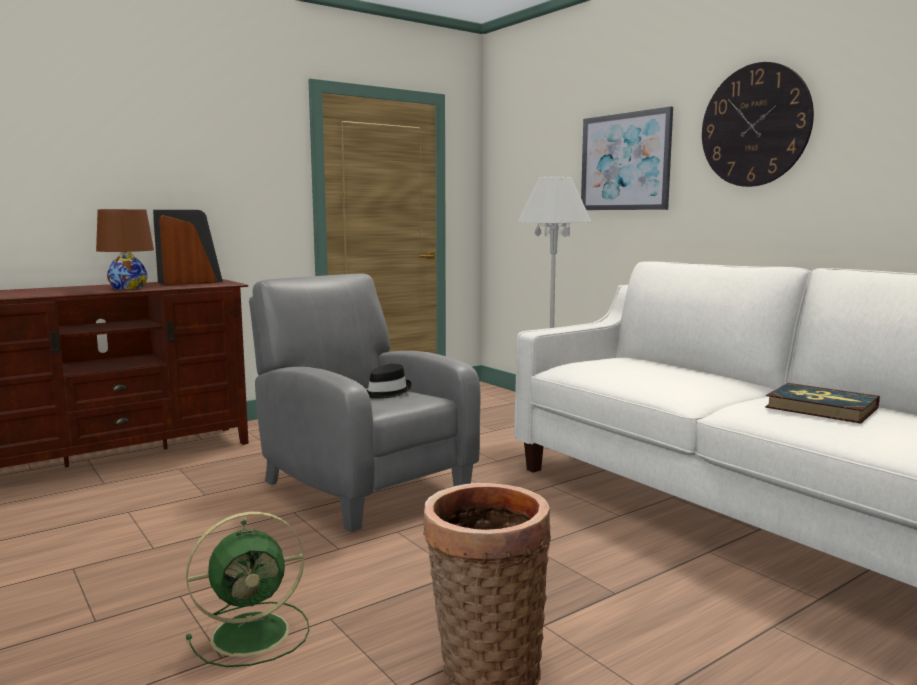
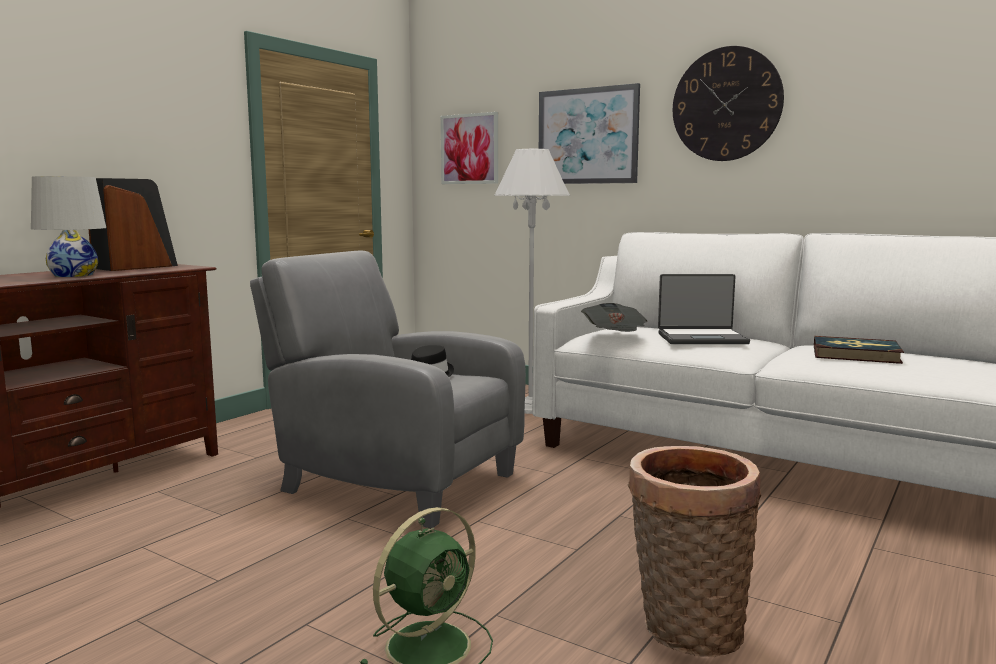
camera: 20 degrees left, 0 degrees up
(128, 288) = (73, 275): brown table lamp -> white table lamp
(527, 176) = (470, 149): none -> picture
(587, 367) = (615, 336): none -> newspaper
(674, 376) = (701, 338): none -> laptop

